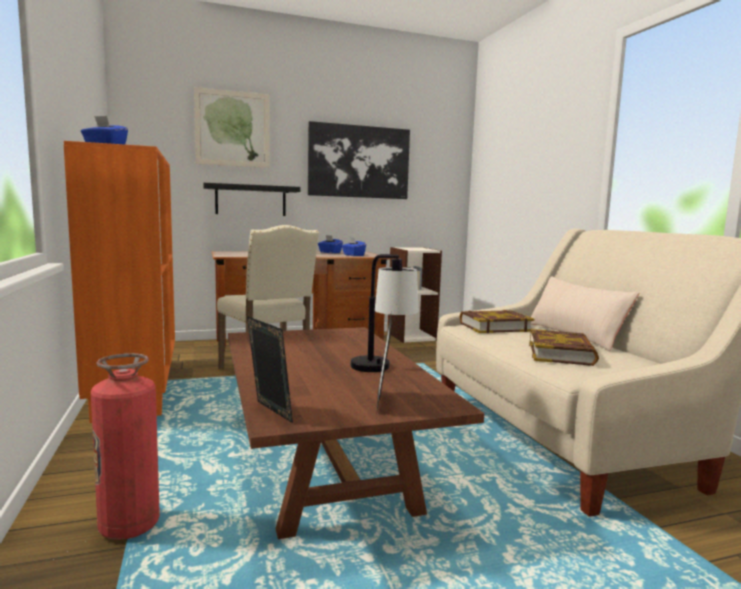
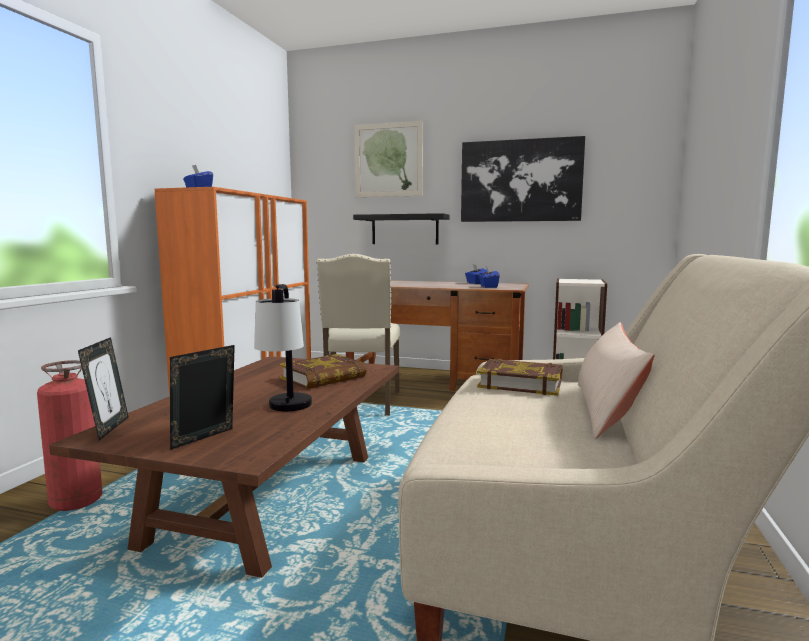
camera: 35 degrees right, 0 degrees up
(561, 354) = (507, 429): book -> book (323, 378)

